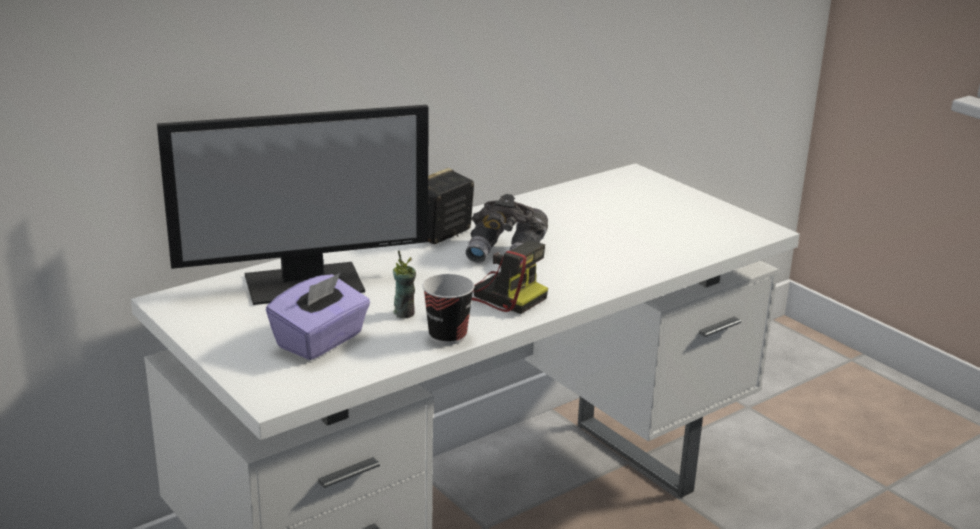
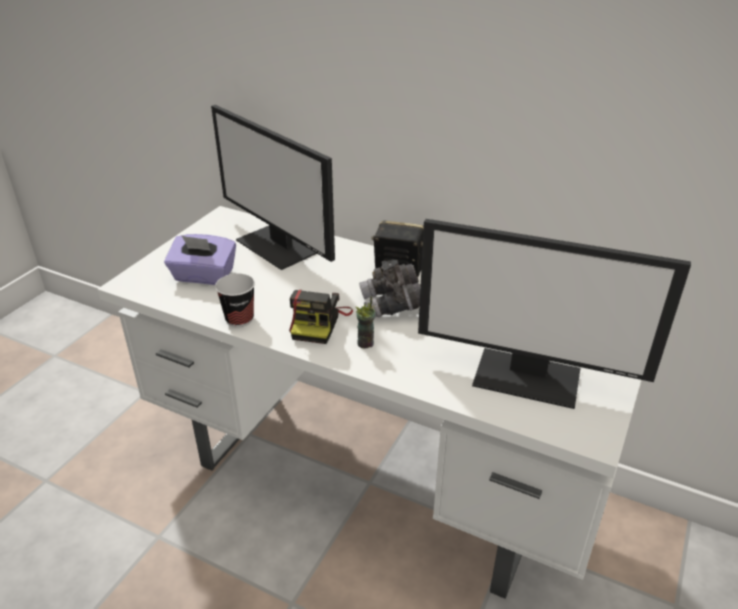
camera: 65 degrees right, 10 degrees up
(404, 313) = (261, 293): cup -> cup (366, 343)
(672, 229) = (528, 376): none -> monitor

